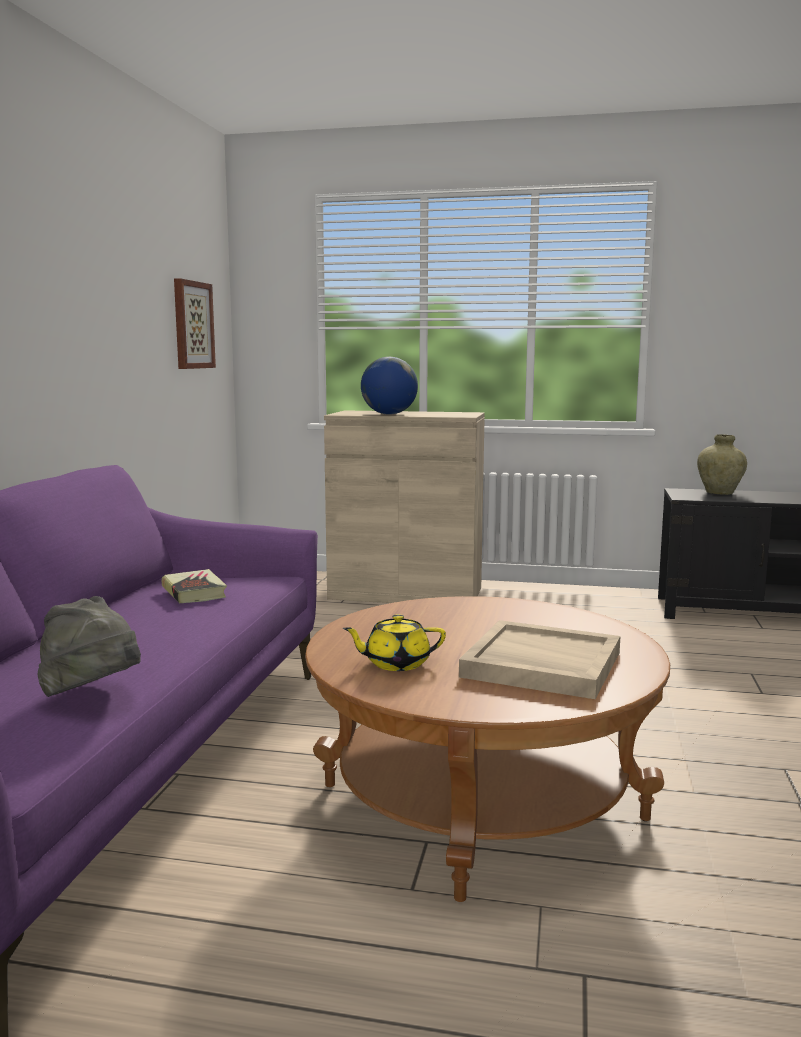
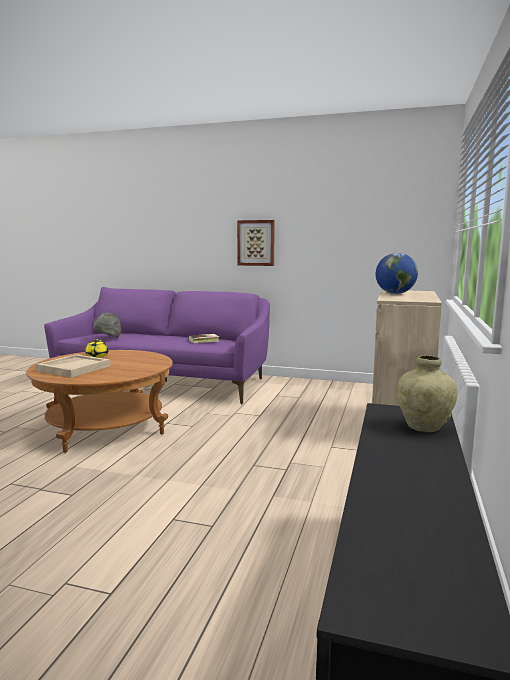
camera: 95 degrees right, 0 degrees up
(192, 325) = (390, 233): picture -> picture (256, 243)

